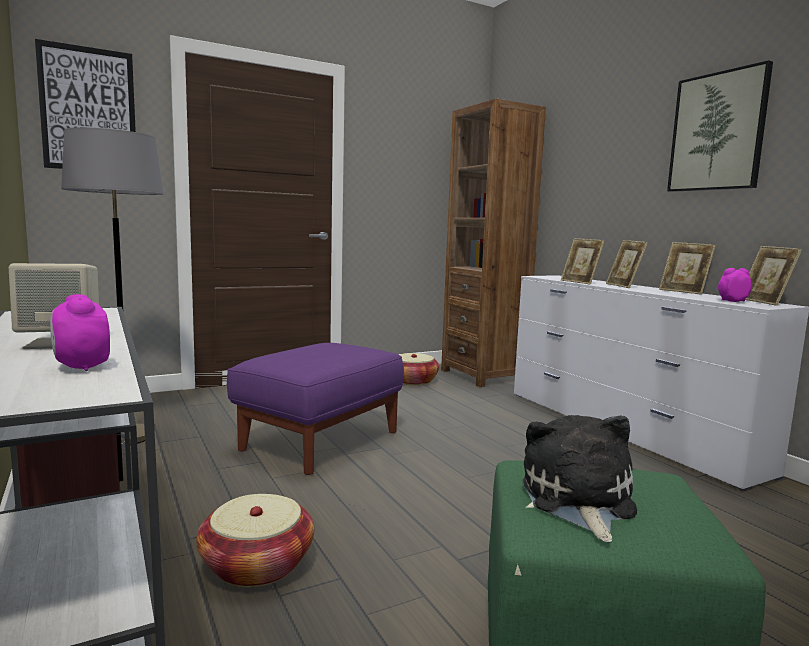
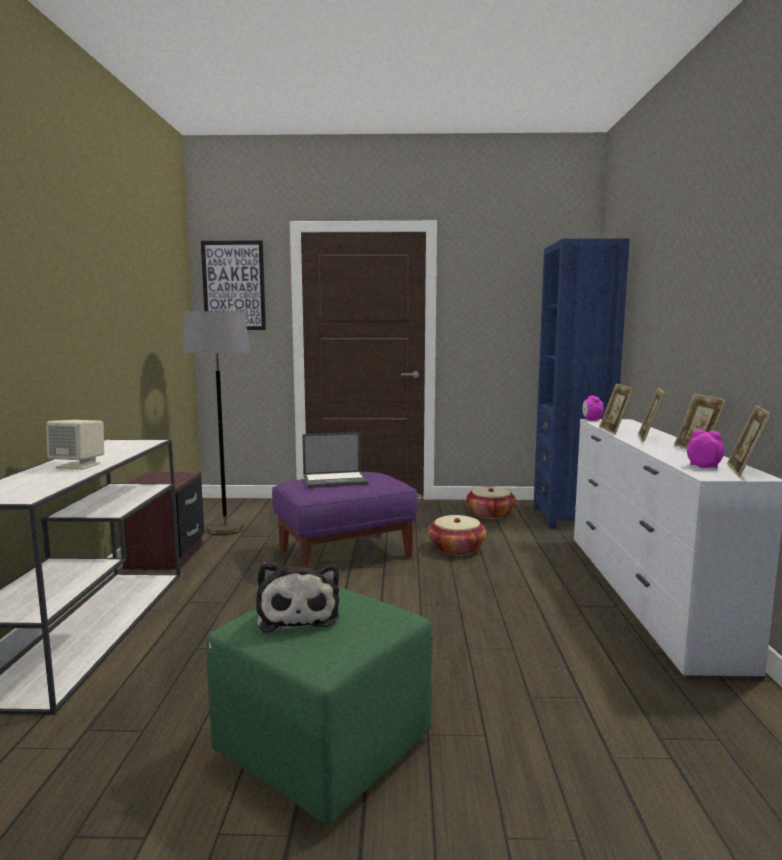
camera: 30 degrees right, 0 degrees up
(81, 367) = (52, 482): alarm clock -> alarm clock (591, 420)
(257, 565) = (206, 627): basket -> basket (456, 549)
(312, 352) = (335, 480): none -> laptop
(483, 375) = (570, 517): brown bookcase -> blue bookcase
(578, 500) = (298, 614): plush toy -> plush toy turned 135 degrees clockwise
(718, 132) = (736, 271): picture -> none

